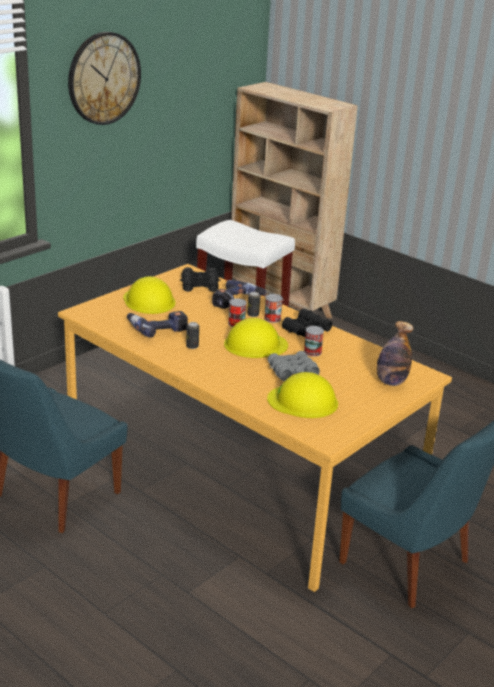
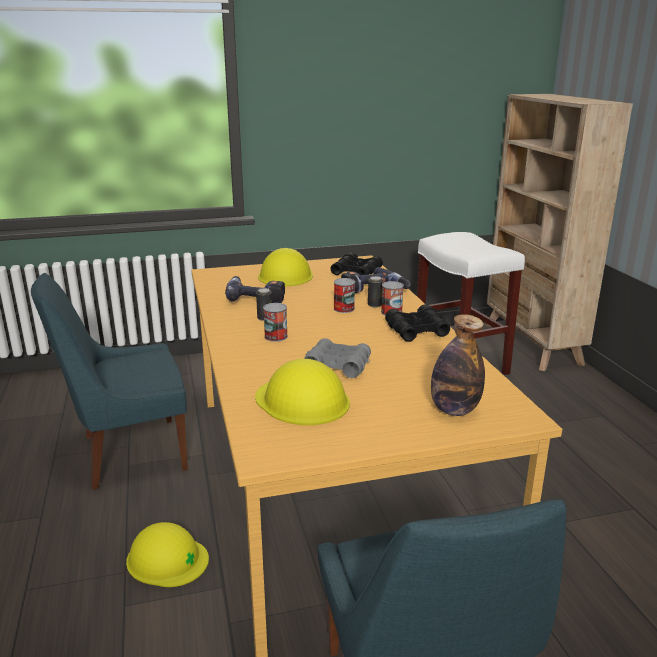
camera: 35 degrees right, 5 degrees down
(104, 78) = (329, 59): wall clock -> none
(255, 344) = (334, 331): yellow hard hat -> yellow hard hat (167, 559)
(312, 352) = (392, 352): can -> can (276, 337)

